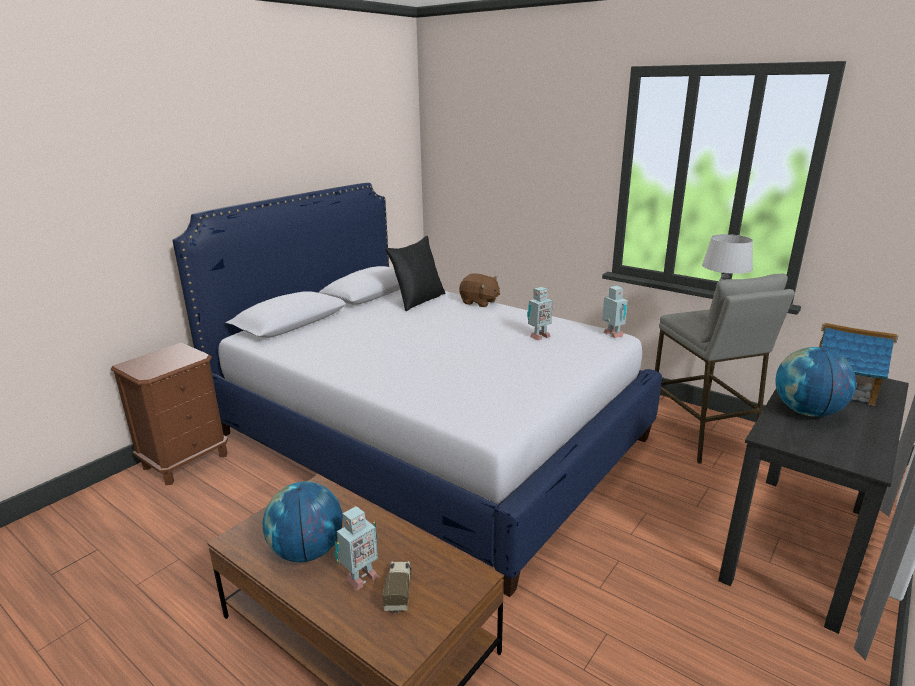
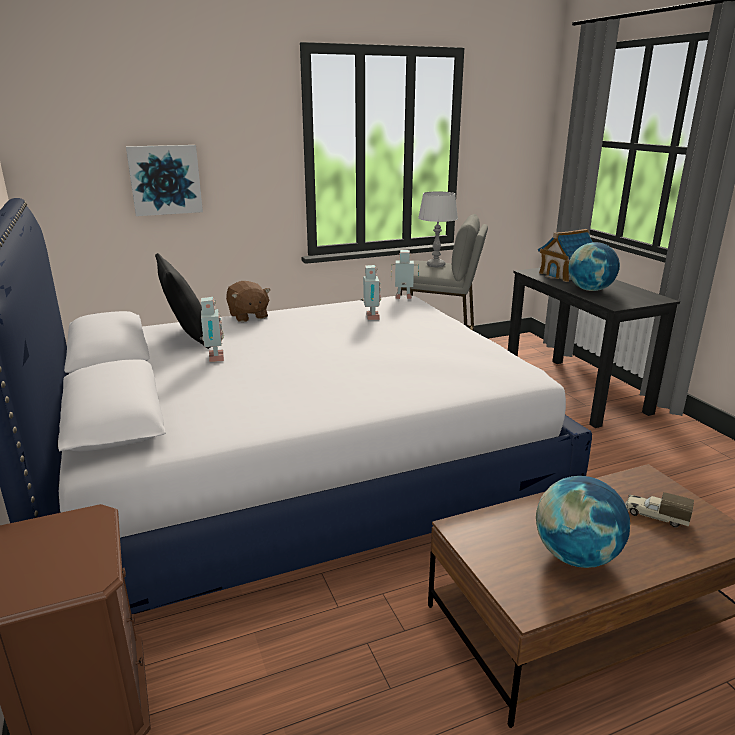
camera: 60 degrees left, 0 degrees up
(360, 578) = (630, 533): toy robot -> toy robot (214, 358)
(479, 302) = (248, 316): brown plush toy -> brown plush toy turned 90 degrees clockwise
(507, 182) = (165, 180): none -> picture

